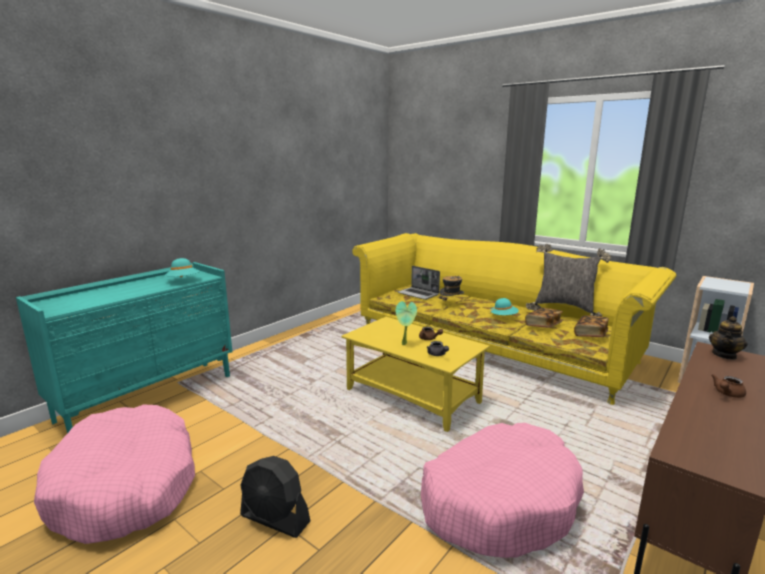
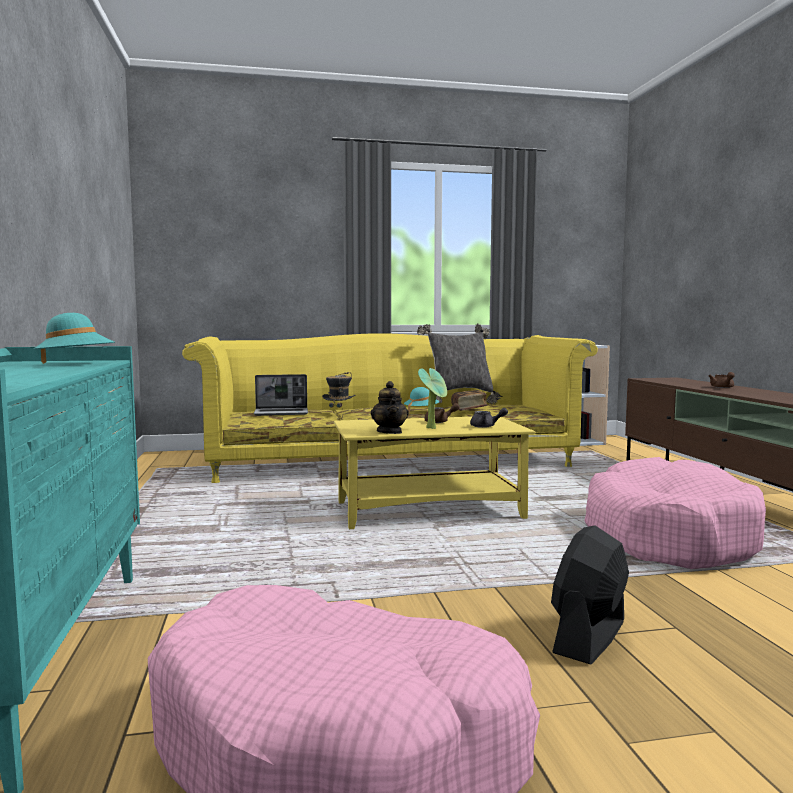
camera: 50 degrees left, 10 degrees down
(275, 519) = (589, 637): black fan -> black fan turned 150 degrees clockwise
(590, 334) = (516, 407): book -> none
(724, 355) = (660, 379): teapot -> teapot (390, 432)

